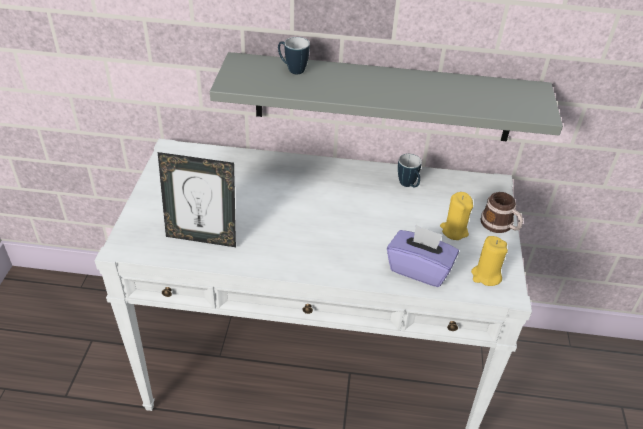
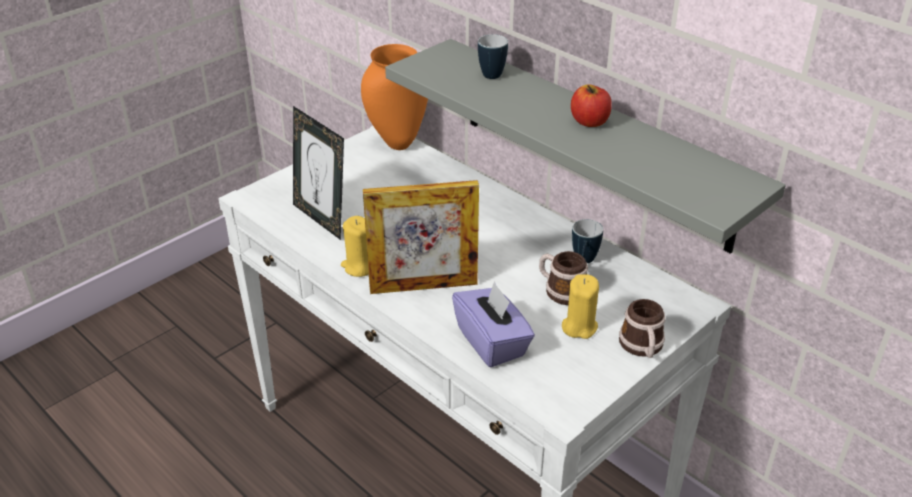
camera: 40 degrees right, 5 degrees down
(190, 152) = (397, 142): none -> orange vase
(333, 253) = (423, 286): none -> picture frame
(402, 82) = (589, 122): none -> apple
(417, 211) = (561, 290): none -> mug
(486, 276) = (558, 385): yellow candle -> yellow candle (359, 266)

